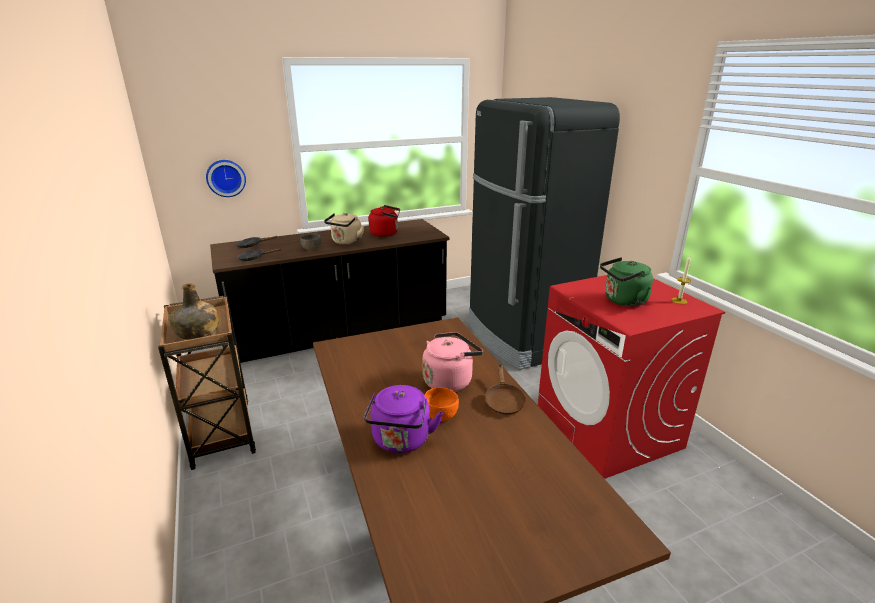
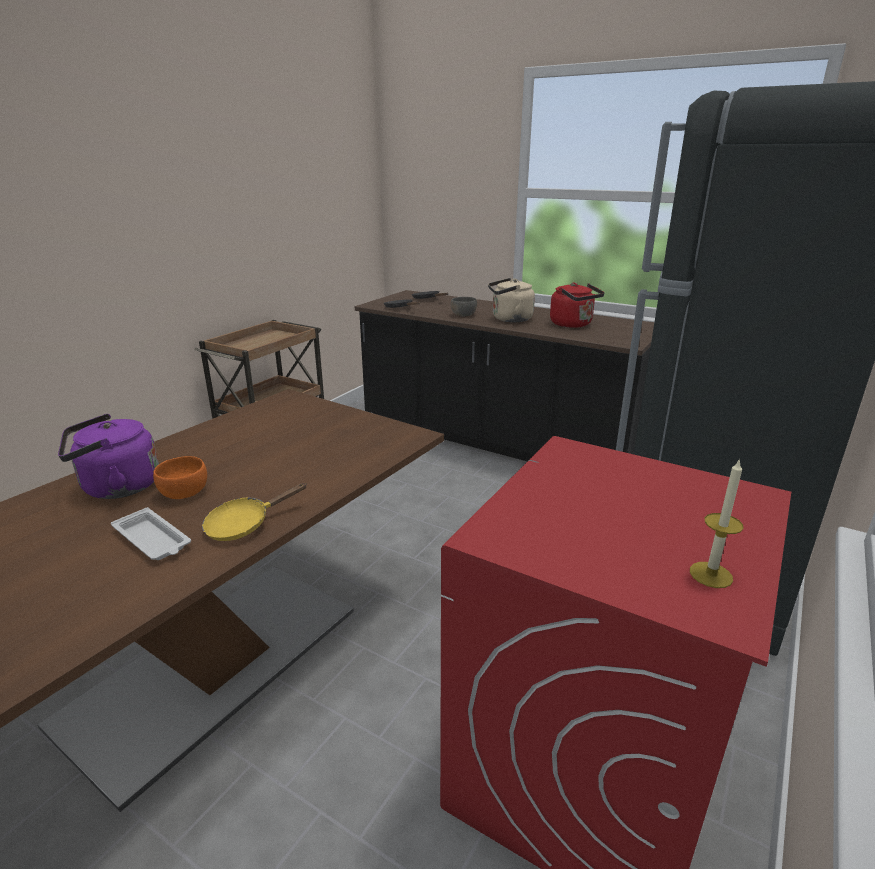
camera: 55 degrees right, 0 degrees up
(197, 332) = (249, 346): green bottle -> none
(226, 178) = (444, 220): wall clock -> none
(450, 380) = (268, 476): pink kettle -> none
(493, 436) = (153, 540): none -> white tray
(504, 401) = (244, 525): brown frying pan -> yellow frying pan
(623, 301) = (594, 508): green kettle -> none

